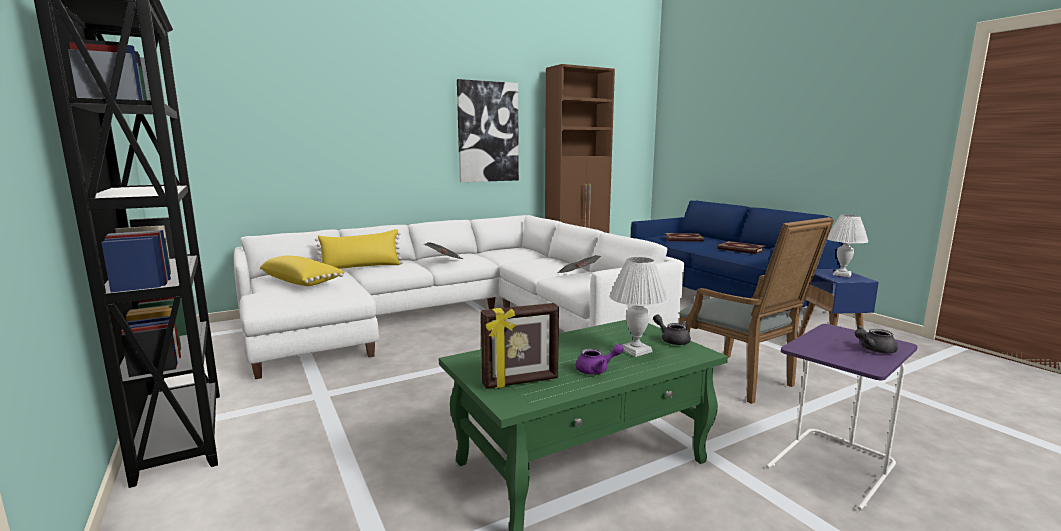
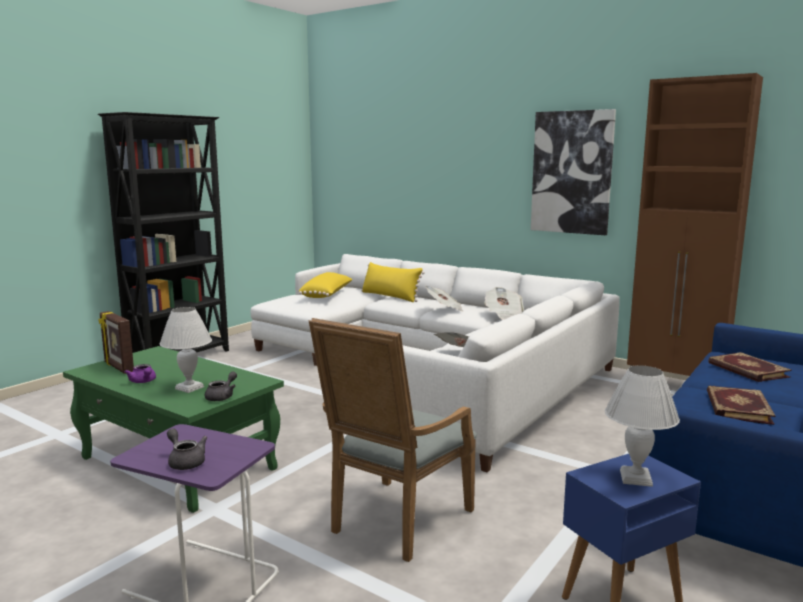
camera: 65 degrees right, 0 degrees up
(491, 253) = (503, 314): none -> newspaper

